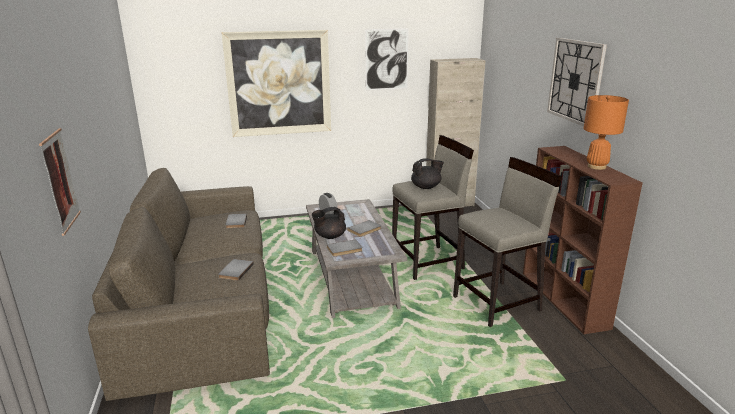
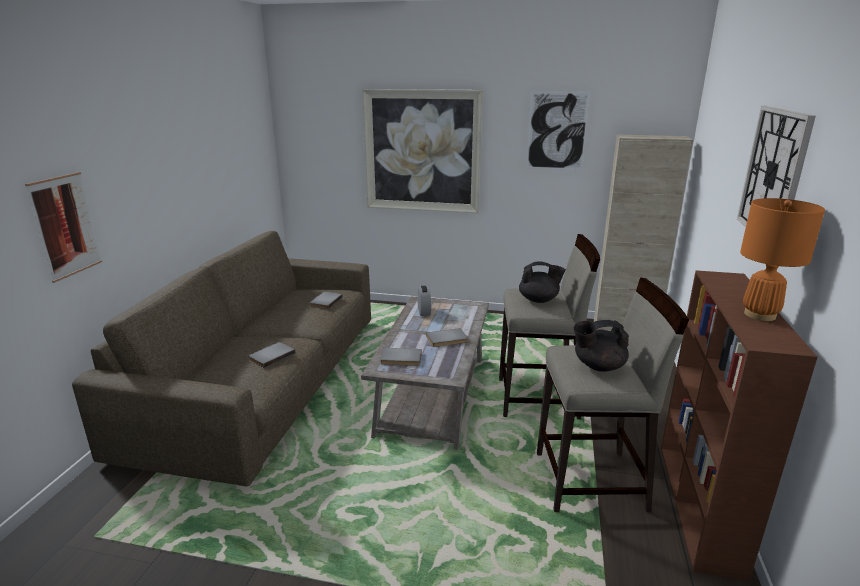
camera: 25 degrees right, 0 degrees up
(329, 236) = (400, 339): black teapot -> black teapot (598, 366)

